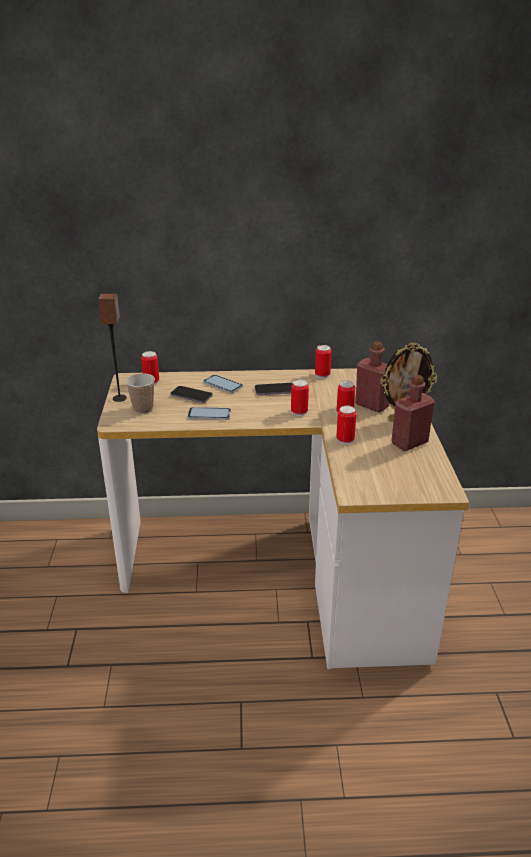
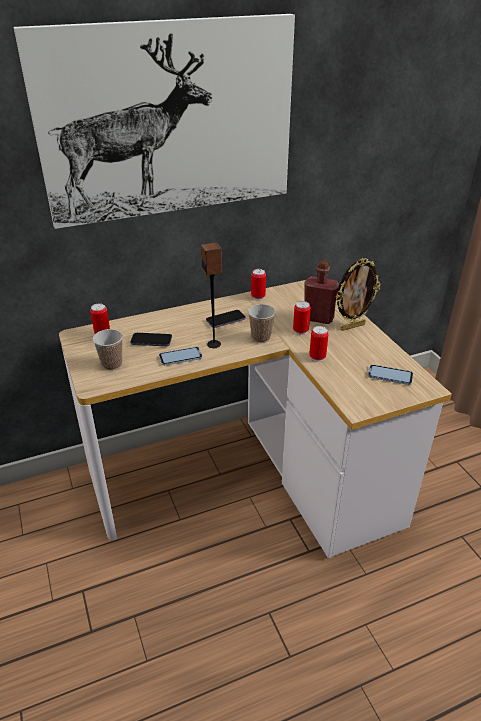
camera: 20 degrees left, 5 degrees up
(120, 398) = (81, 357): speaker -> speaker (214, 344)
(223, 385) = (174, 323): phone -> phone (390, 375)
(240, 182) = (169, 121): none -> picture
(299, 412) = (261, 337): can -> cup
(409, 443) = (371, 348): red bottle -> none

